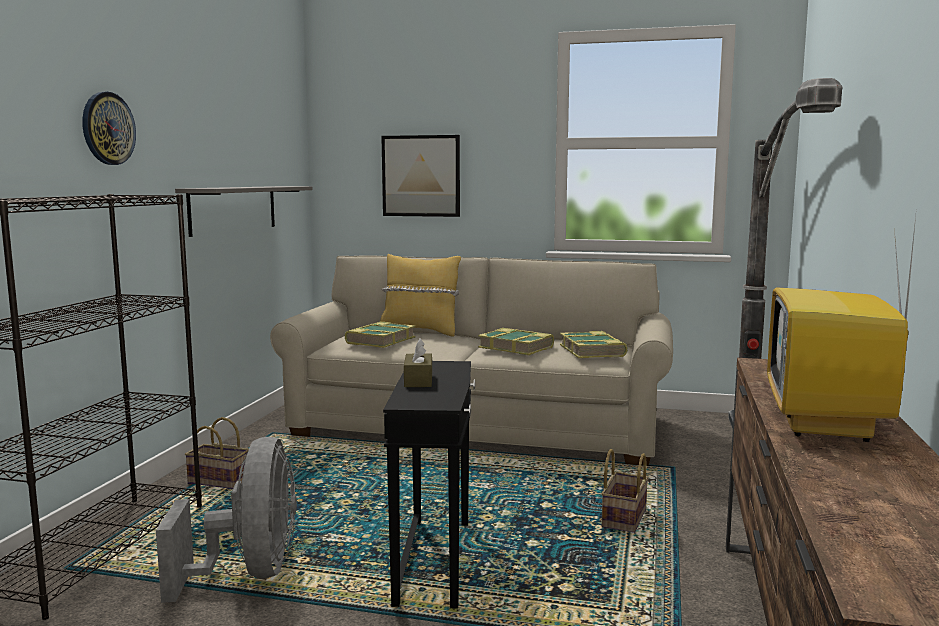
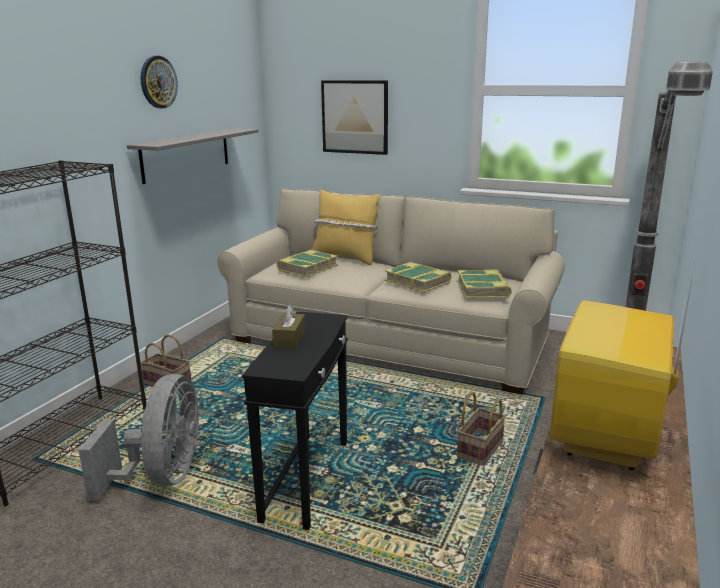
camera: 10 degrees right, 10 degrees up
(108, 128) = (56, 103): wall clock -> wall clock (158, 82)

